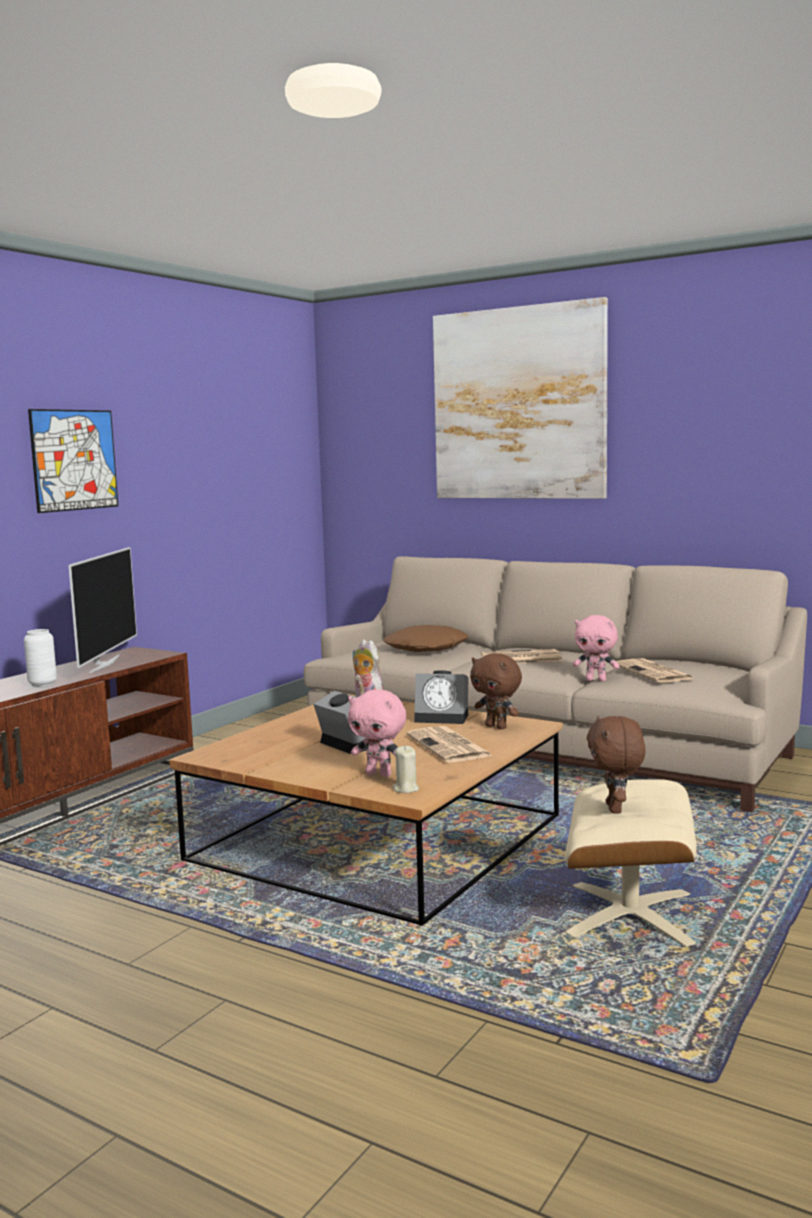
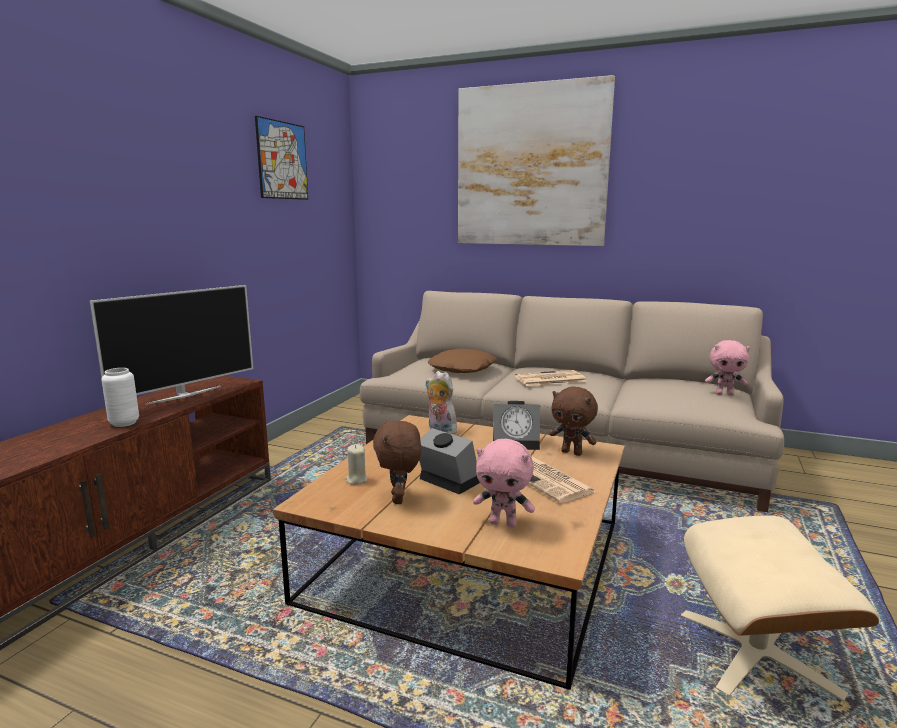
camera: 10 degrees left, 5 degrees up
(74, 460) = (146, 196): picture -> picture (282, 160)
(103, 664) = (184, 395): television -> television turned 45 degrees clockwise
(405, 789) = (544, 546): beige candle -> beige candle (356, 480)
(596, 680) = (624, 400): pink plush toy -> pink plush toy (724, 394)
(616, 809) = (762, 561): brown plush toy -> brown plush toy (399, 499)
(654, 672) = (670, 392): newspaper -> none

